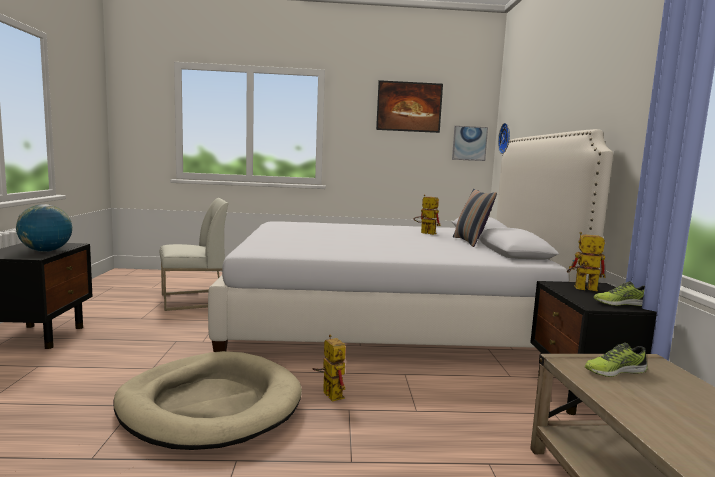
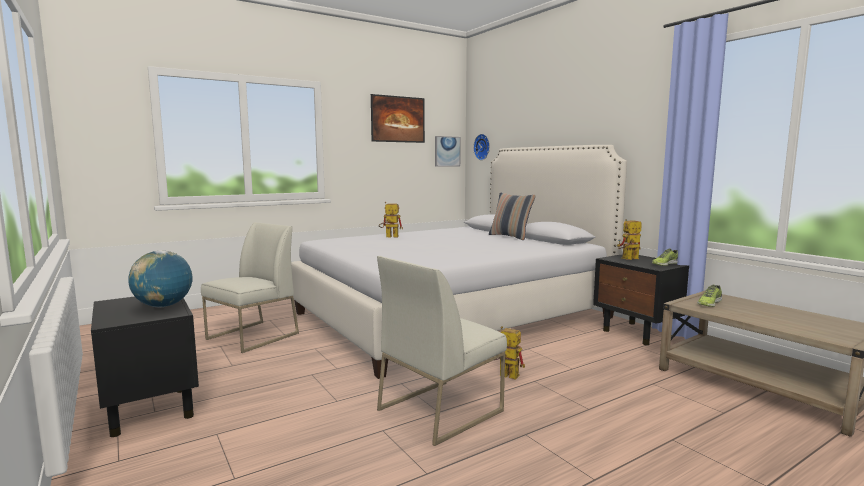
camera: 30 degrees left, 0 degrees up
(210, 405) = (440, 409): beige dog bed -> white chair
(424, 233) = (461, 234): toy robot -> toy robot (389, 237)

